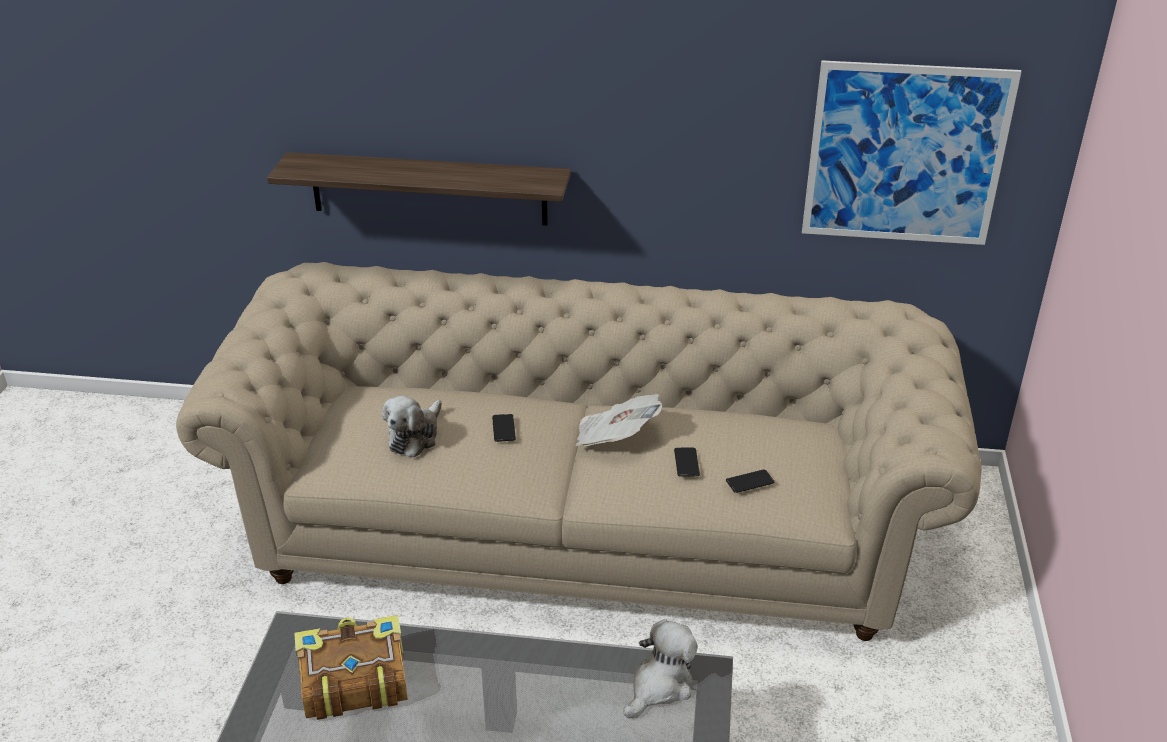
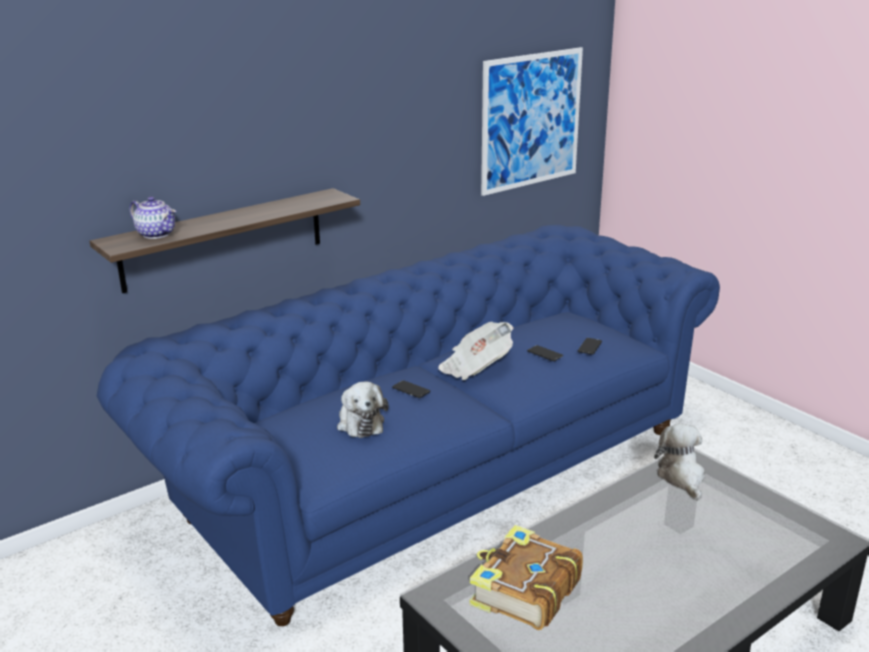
camera: 45 degrees left, 10 degrees down
(336, 166) = (156, 234): none -> teapot
(584, 524) = (436, 467): beige sofa -> blue sofa

